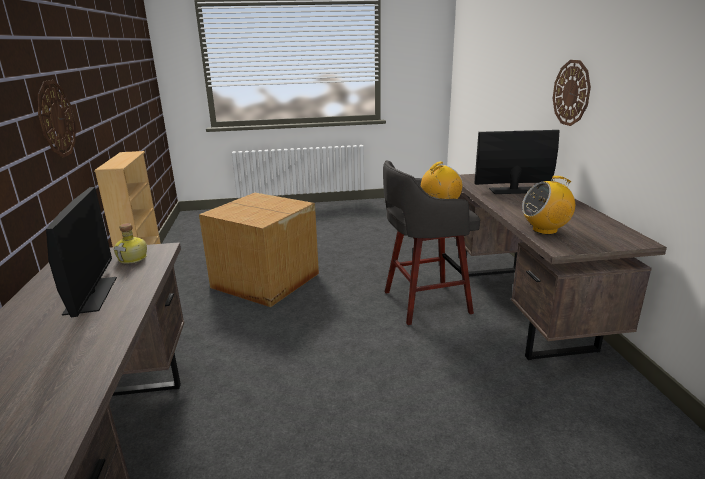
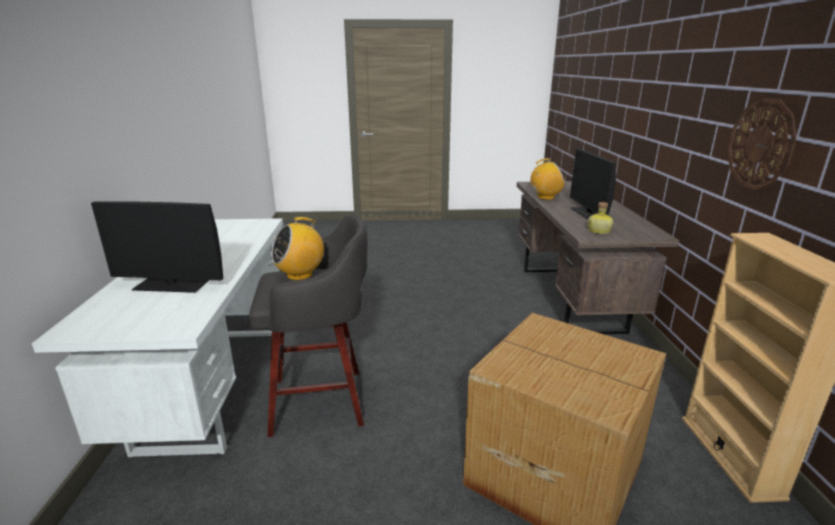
camera: 175 degrees left, 0 degrees up
(522, 308) = (215, 382): brown desk -> white desk
(545, 230) = (248, 234): radio -> radio (545, 197)
(571, 93) = (58, 150): wall clock -> none

